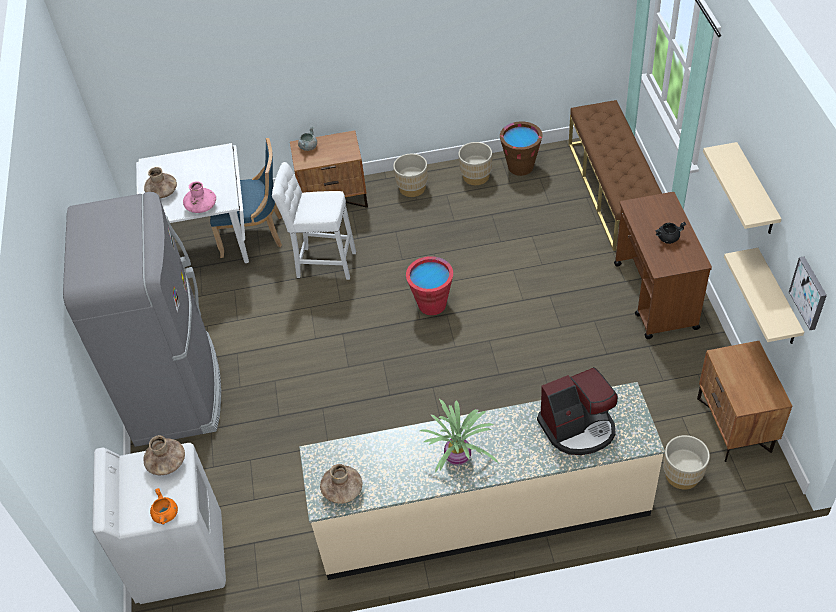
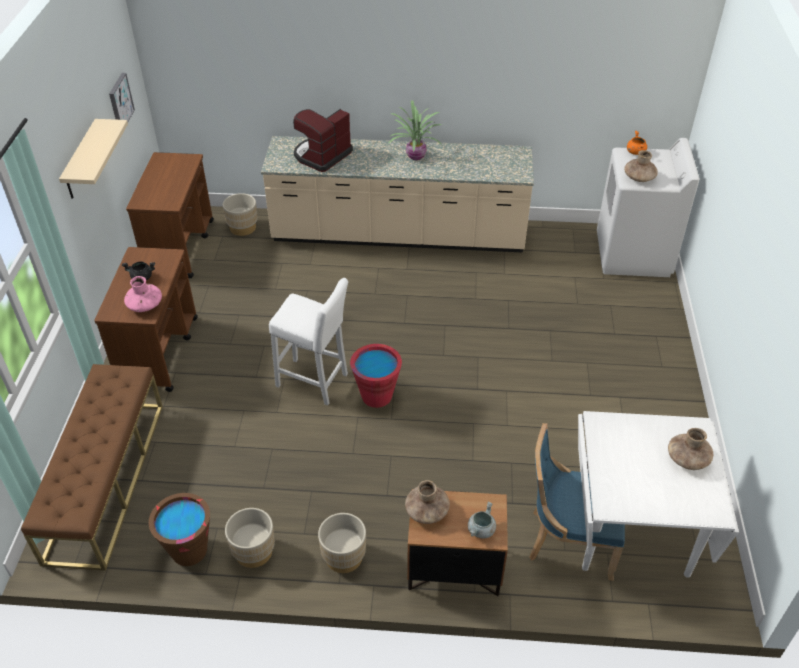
camera: 170 degrees left, 5 degrees down
(176, 389) = (652, 374): grey fridge -> none
(201, 206) = (631, 424): pink vase -> pink vase (145, 305)
(323, 263) = (485, 474): white stool -> white stool (315, 382)
(342, 490) = (504, 155): brown vase -> brown vase (427, 511)
(578, 428) = (322, 155): coffee machine -> coffee machine turned 45 degrees counterclockwise
(735, 425) = (180, 247): brown nightstand -> brown cart
(777, 299) = (120, 168): beige shelf -> none

